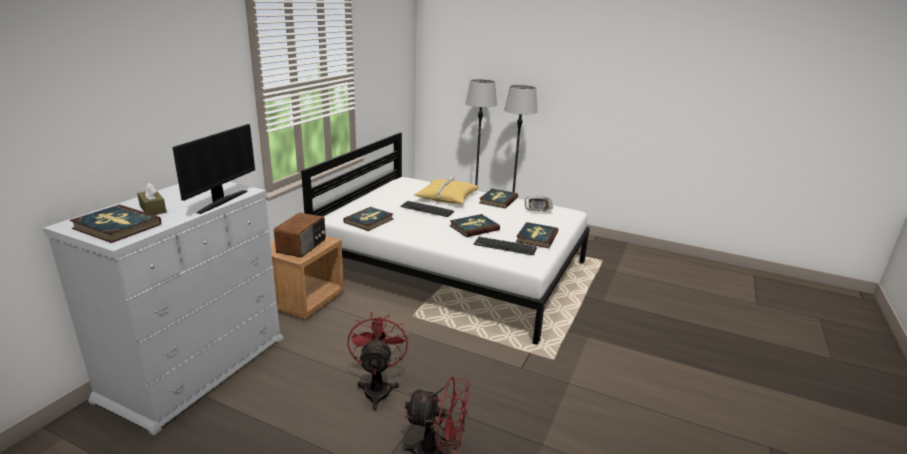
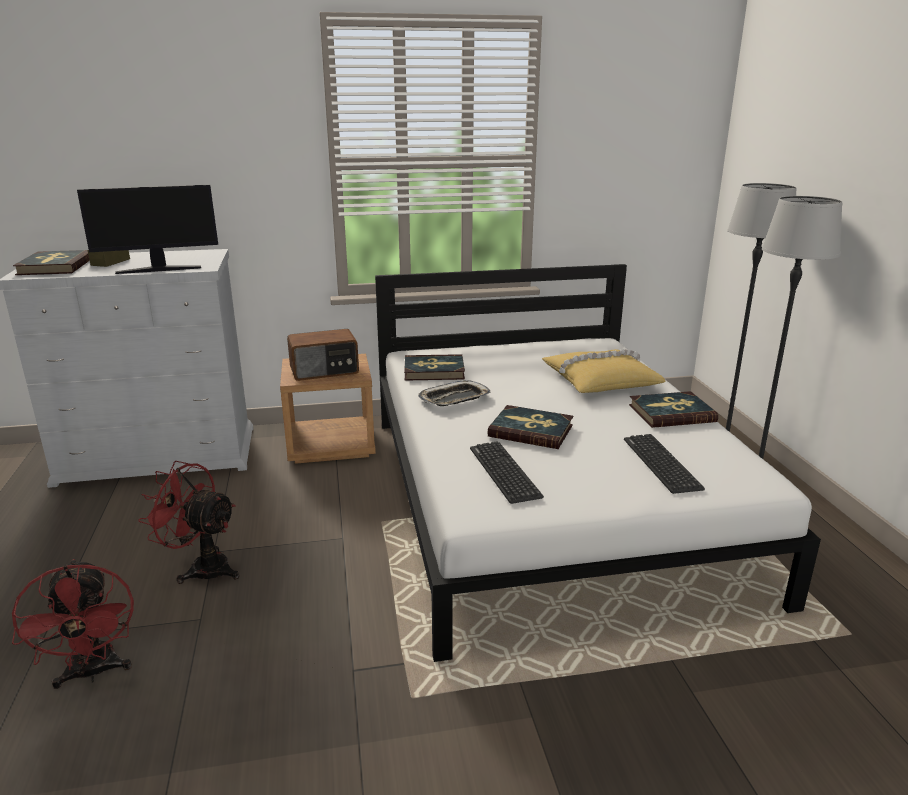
camera: 55 degrees right, 0 degrees up
(378, 388) = (202, 567): red fan -> red fan turned 120 degrees counterclockwise
(427, 209) = (530, 384): keyboard -> keyboard (661, 463)
(536, 237) = (587, 485): book -> none
(538, 207) = (719, 449): tray -> tray (454, 399)

